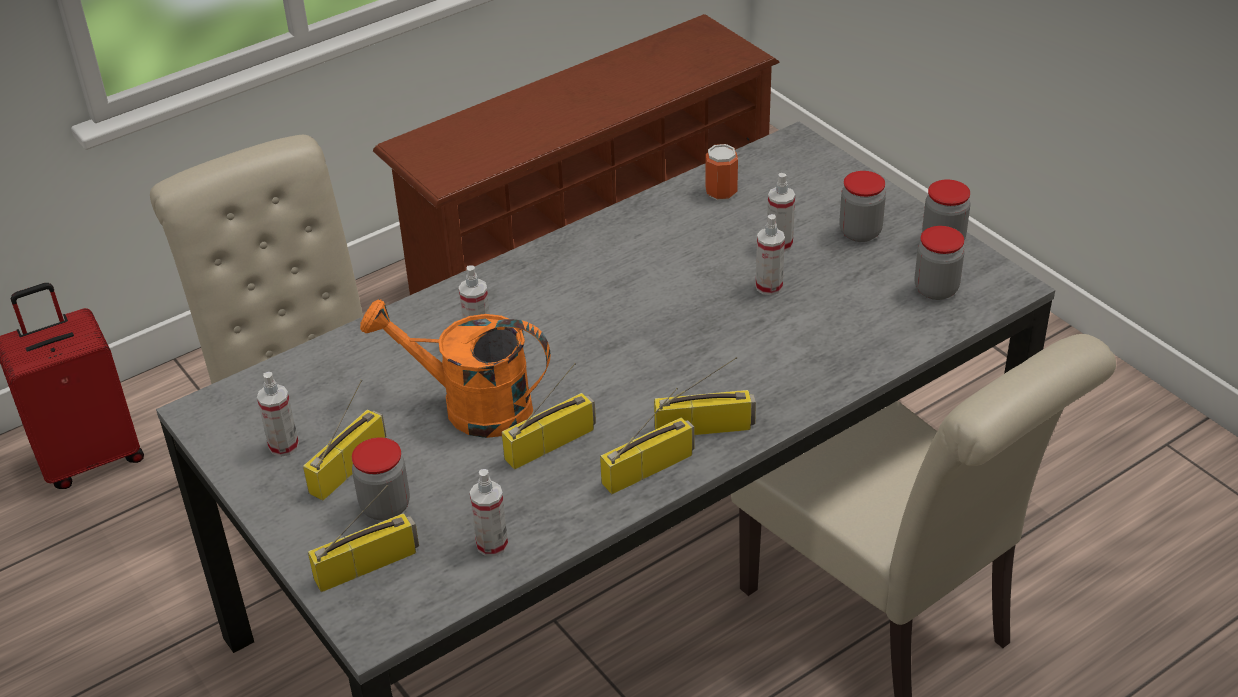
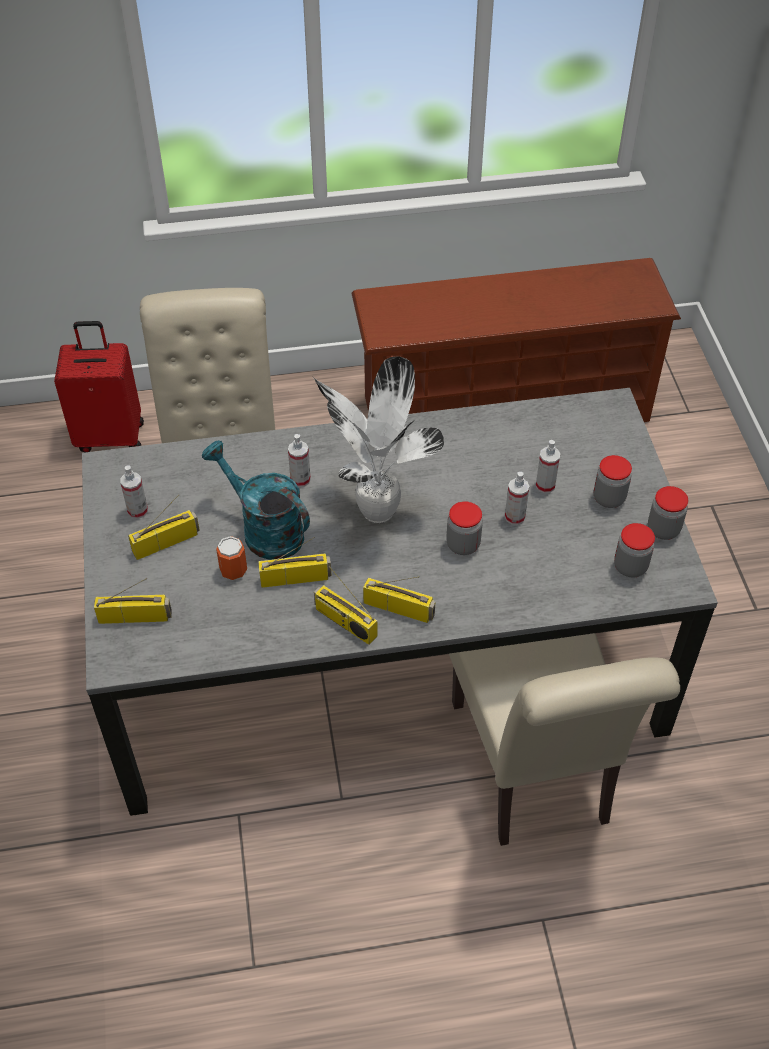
camera: 25 degrees right, 10 degrees up
(385, 506) = (170, 580): jar -> jar (463, 545)
(471, 406) = (264, 530): orange watering can -> turquoise watering can
(492, 544) = (215, 635): spray bottle -> none
(597, 339) = (374, 512): none -> potted plant
(648, 467) = (344, 622): radio -> radio turned 135 degrees counterclockwise
(721, 192) = (533, 427): can -> can (233, 570)

